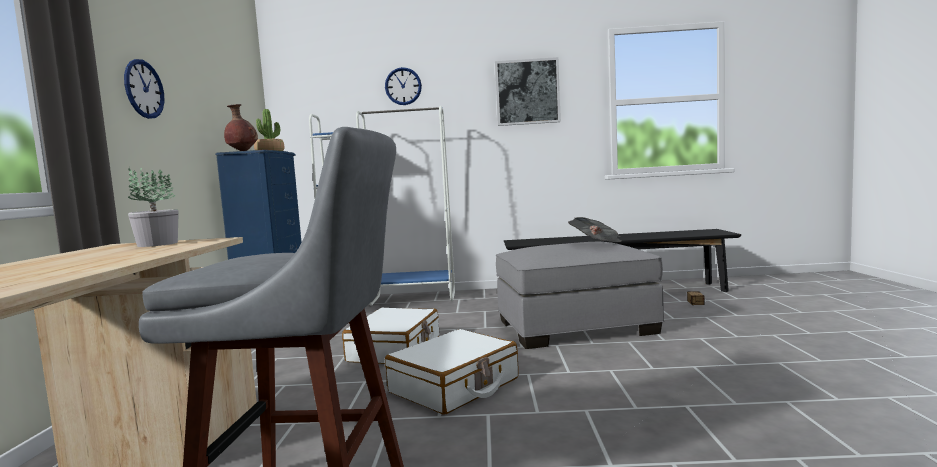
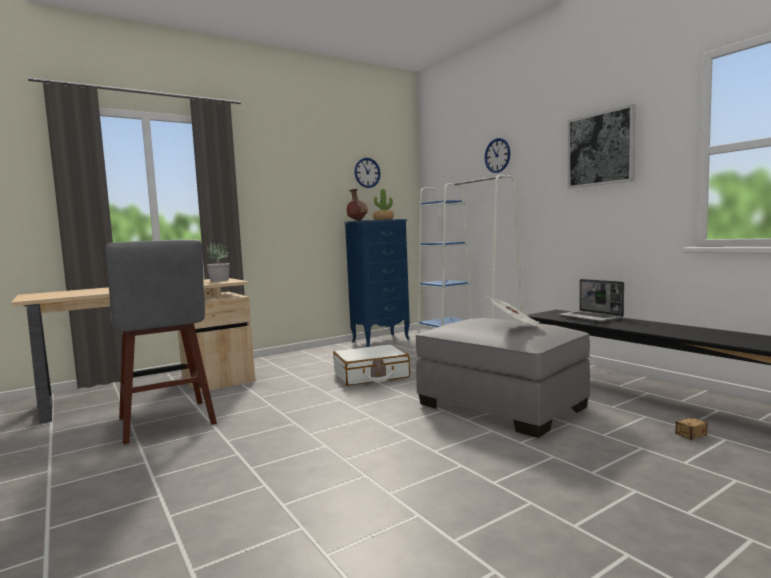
camera: 55 degrees right, 0 degrees up
(144, 89) = (284, 189): wall clock -> wall clock (367, 172)
(455, 386) = (328, 405): white suitcase -> none
(557, 239) = (591, 317): none -> laptop

